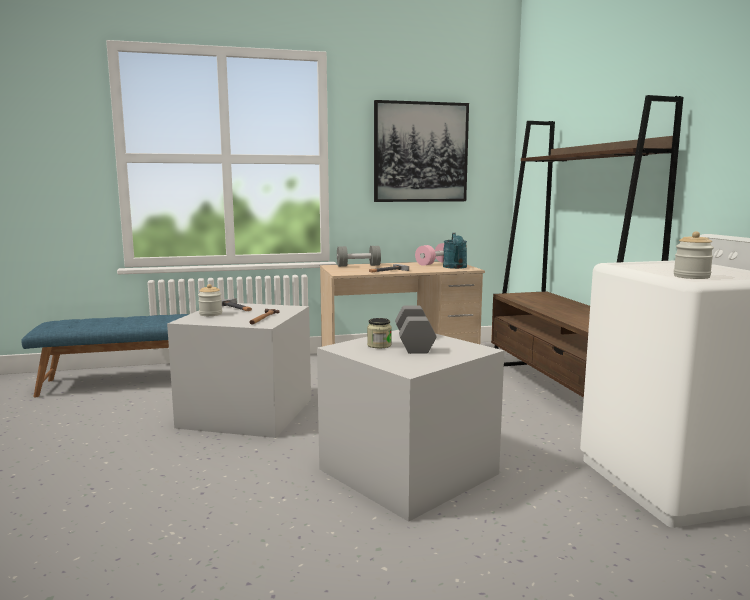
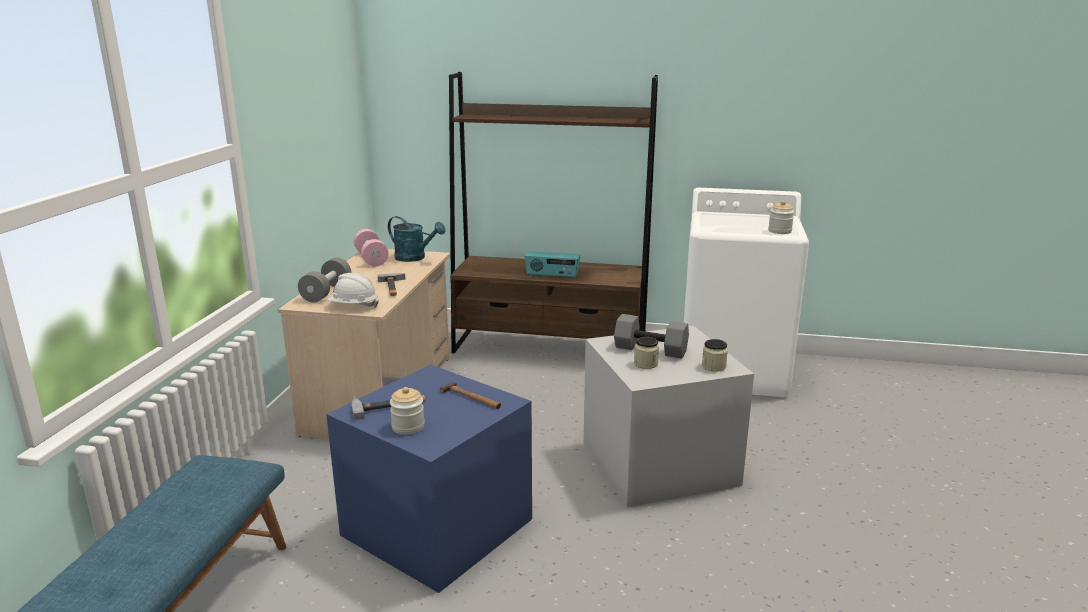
camera: 65 degrees left, 10 degrees up
(249, 412) = (437, 525): grey storage box -> blue storage box
(342, 271) = (353, 306): none -> white hard hat
(405, 364) = (713, 366): none -> jar
(420, 152) = (308, 115): picture -> none
(549, 311) = (552, 277): none -> radio

